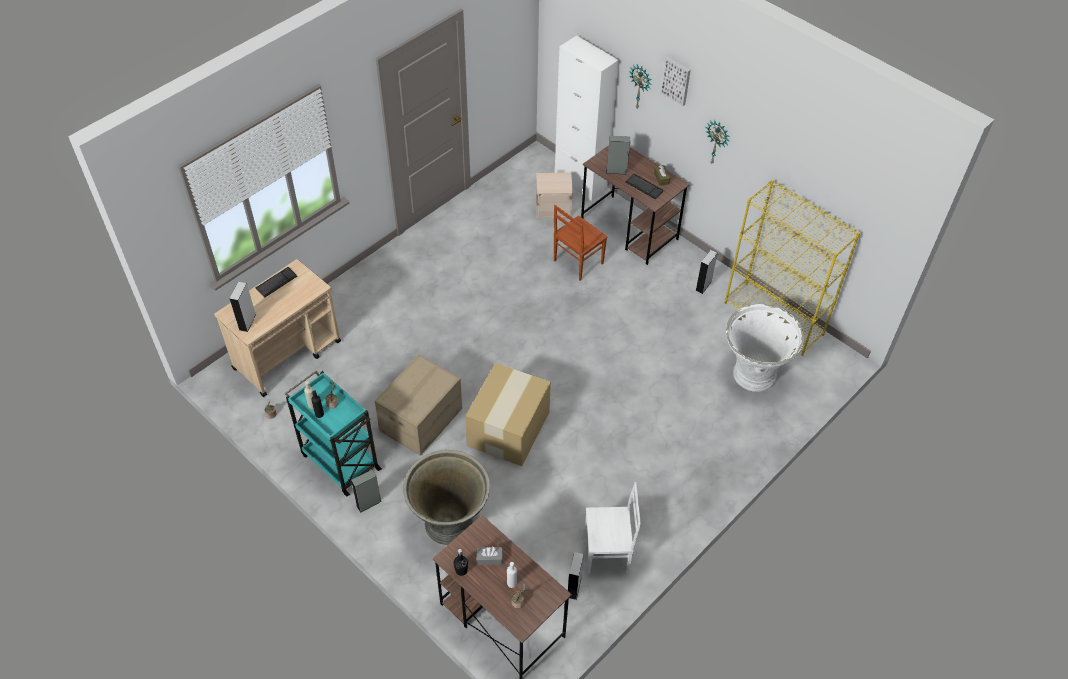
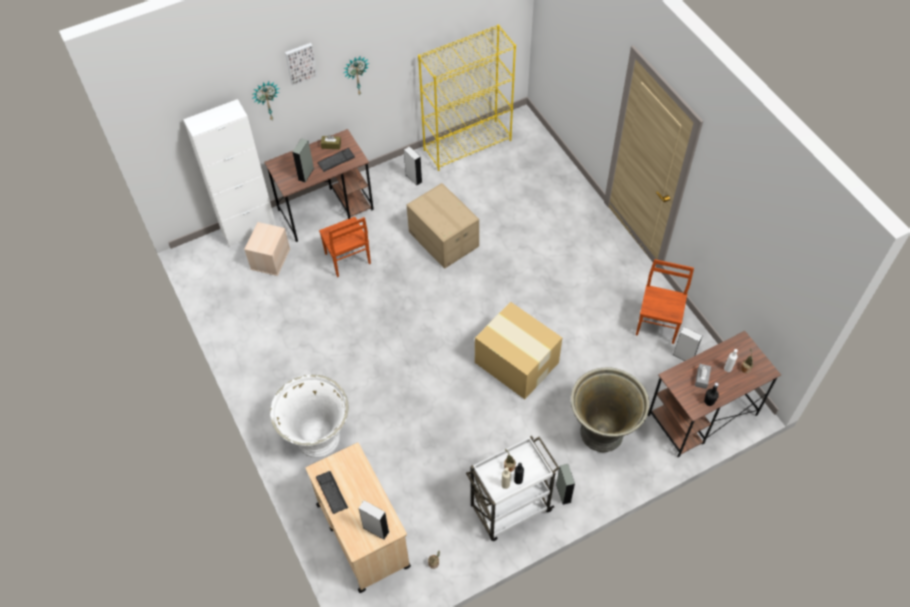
camera: 70 degrees left, 5 degrees up
(339, 461) = (509, 509): turquoise cart -> white cart
(420, 419) = (483, 430): cardboard box -> cardboard box (443, 239)
(607, 553) = (658, 325): white chair -> brown chair
(753, 374) = (518, 177): white planter -> white planter (318, 439)

